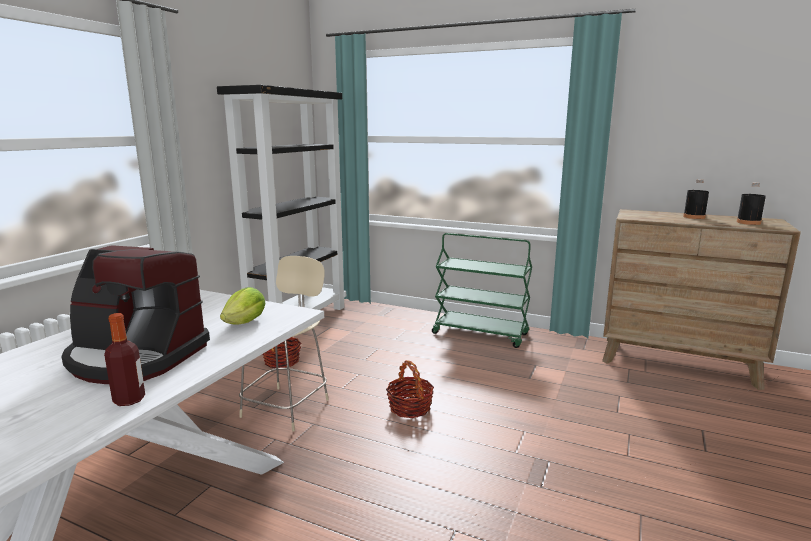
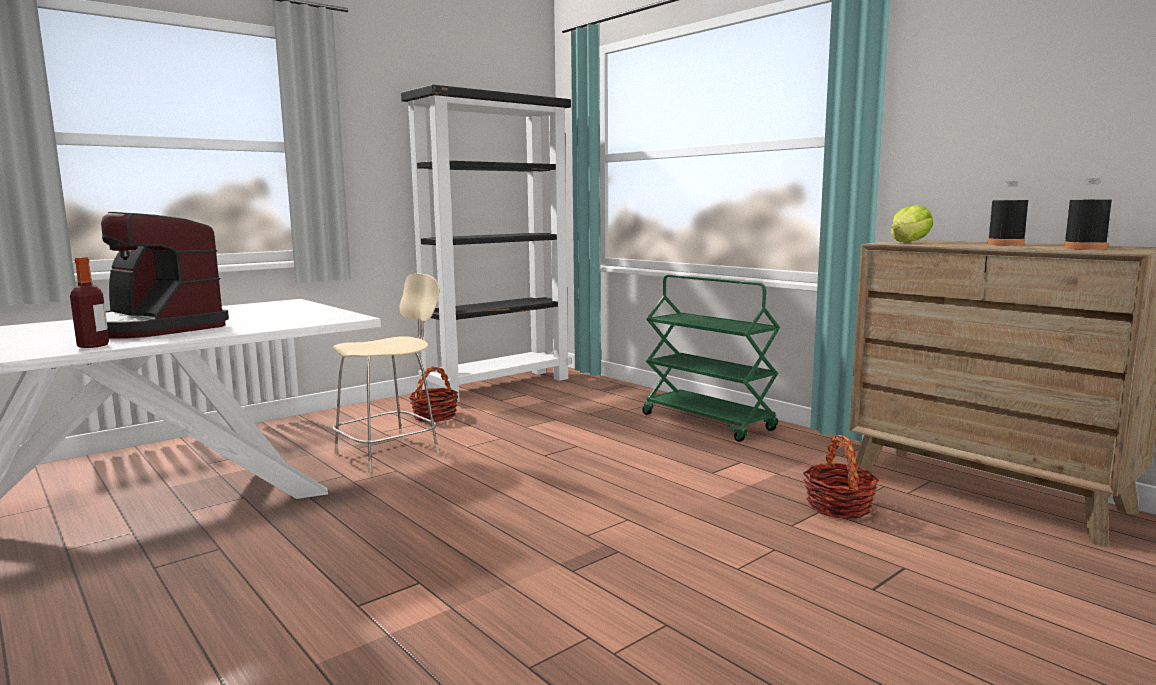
camera: 25 degrees right, 5 degrees down
(245, 322) = (289, 319): lettuce -> lettuce (909, 242)
(410, 408) = (517, 475): basket -> basket (838, 507)

